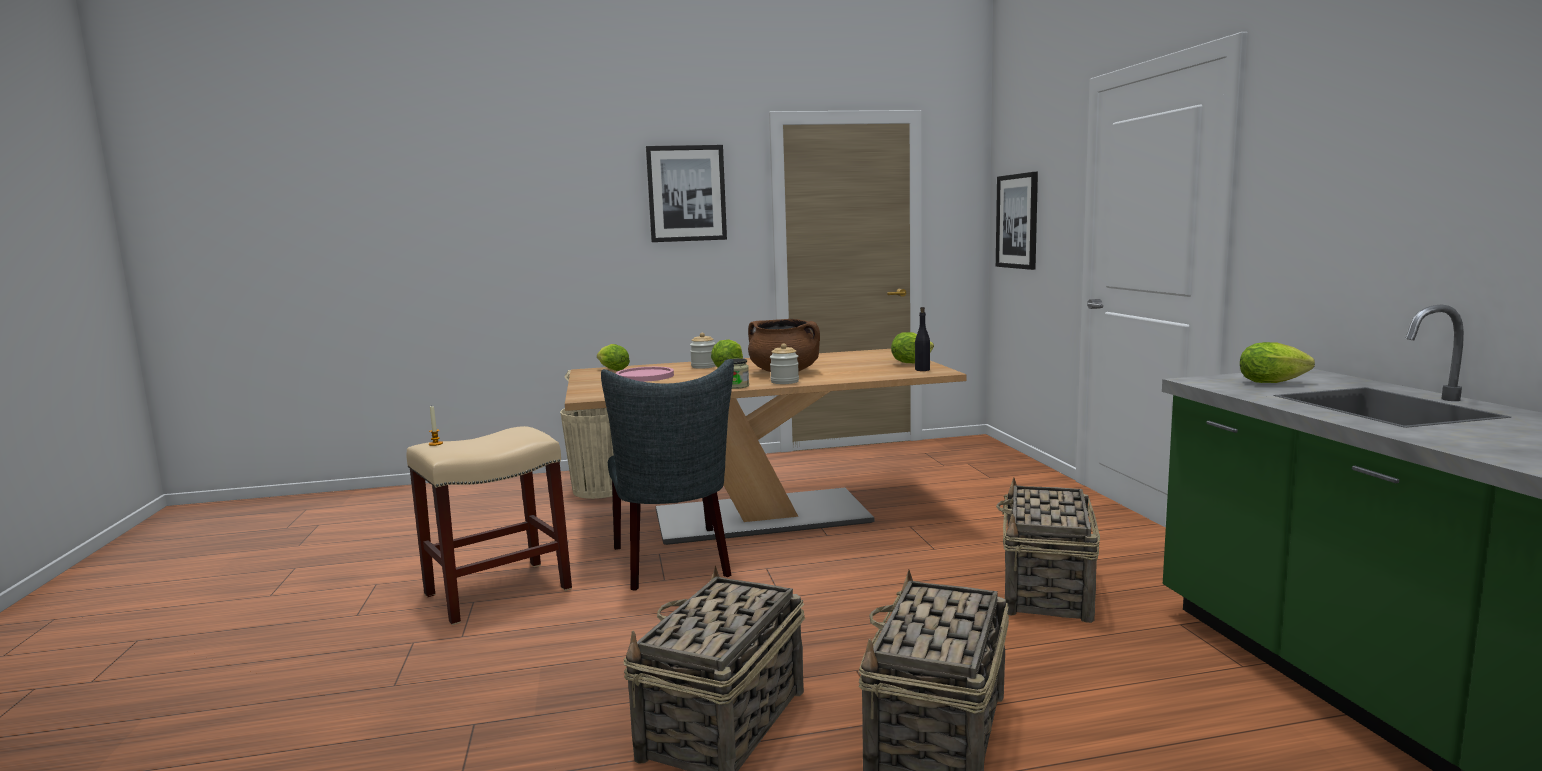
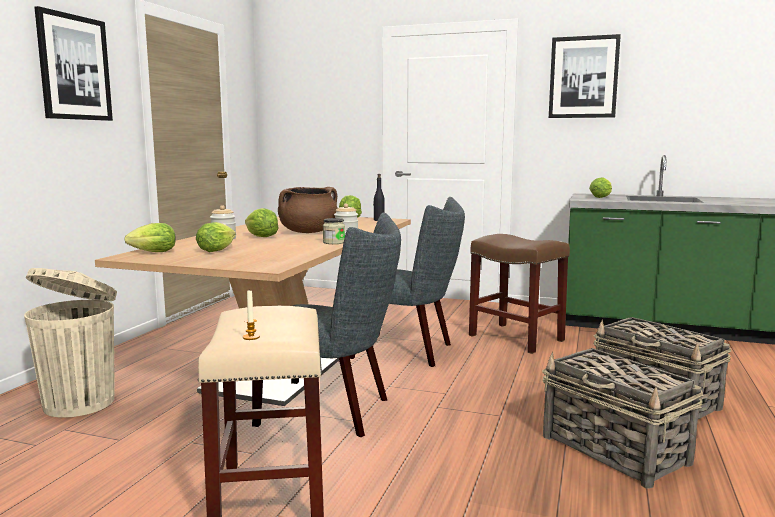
camera: 60 degrees left, 0 degrees up
(645, 376) = (218, 250): pink plate -> lettuce
(884, 549) = (408, 351): none -> grey chair
(1017, 221) = (299, 120): picture -> picture (583, 77)
(1046, 591) = (517, 338): basket -> brown stool

